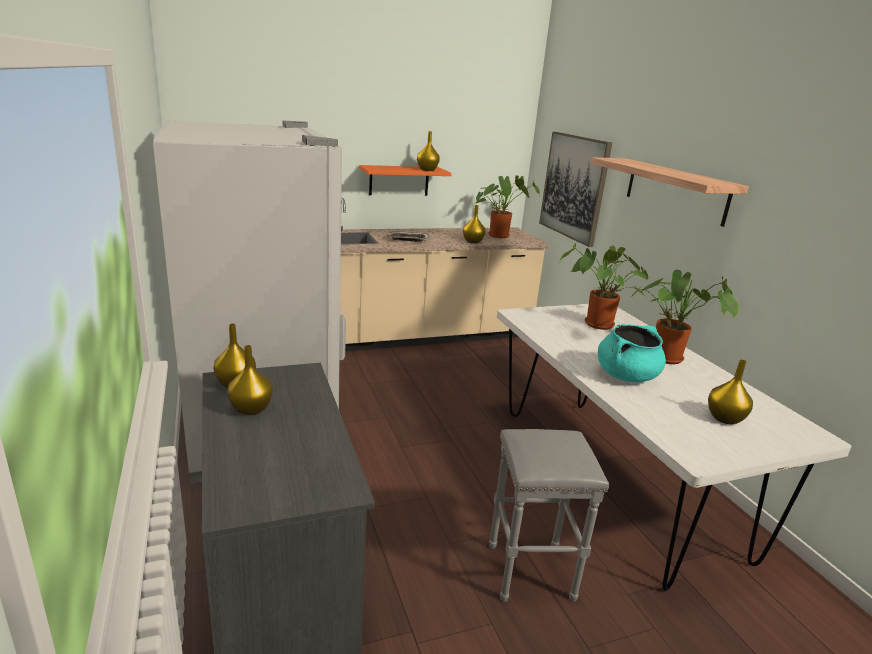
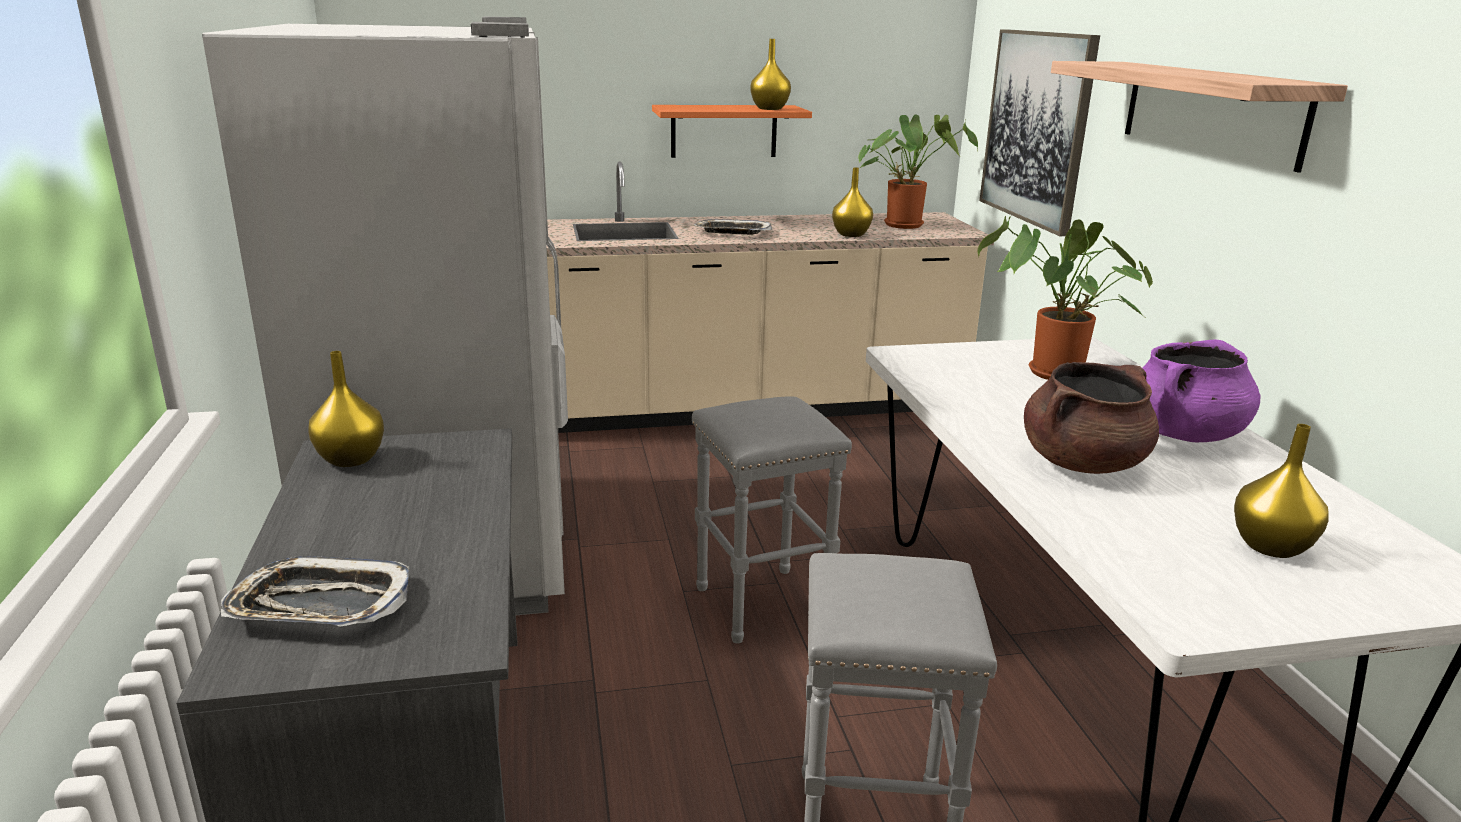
camera: 10 degrees right, 0 degrees up
(252, 409) = (359, 500): yellow vase -> none
(257, 472) = (320, 605): none -> tray
(444, 452) = (759, 603): none -> grey stool
(626, 376) = (1083, 463): turquoise cooking pot -> brown cooking pot
(670, 358) = (1184, 434): potted plant -> purple cooking pot

